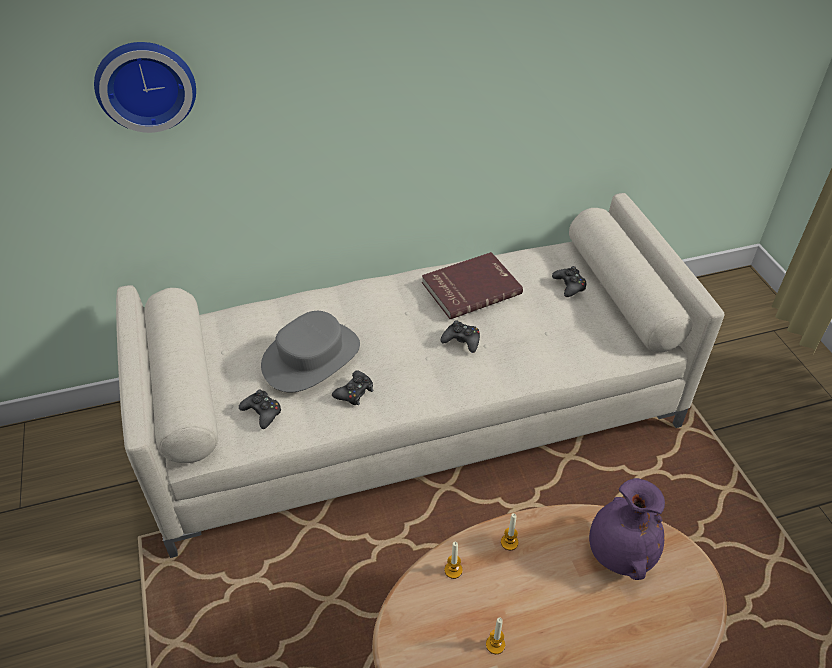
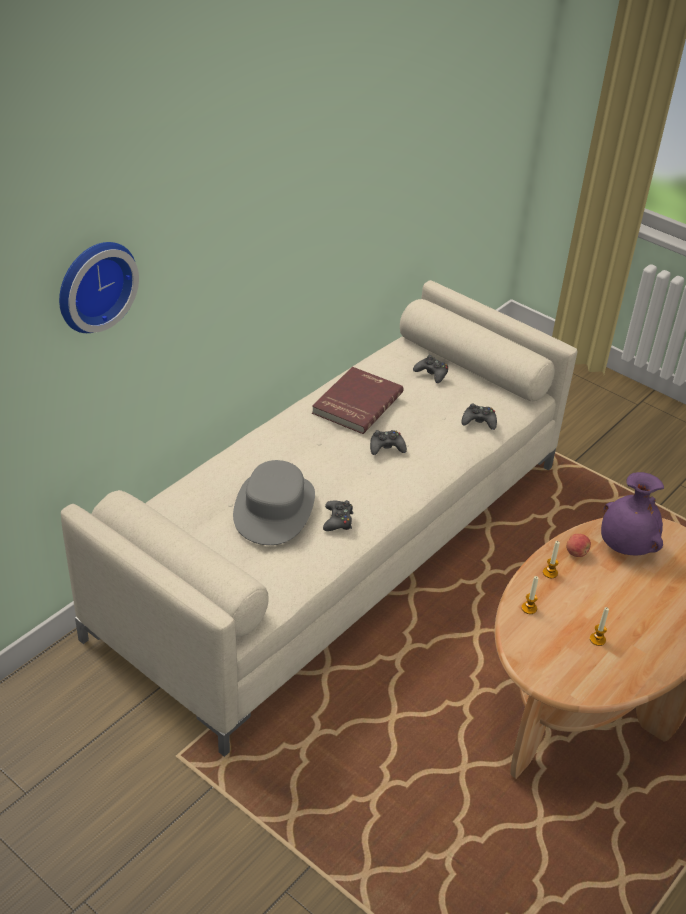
camera: 35 degrees left, 5 degrees down
(262, 412) = (274, 568): black game controller -> black game controller (479, 421)
(557, 534) = (576, 553): none -> apple

